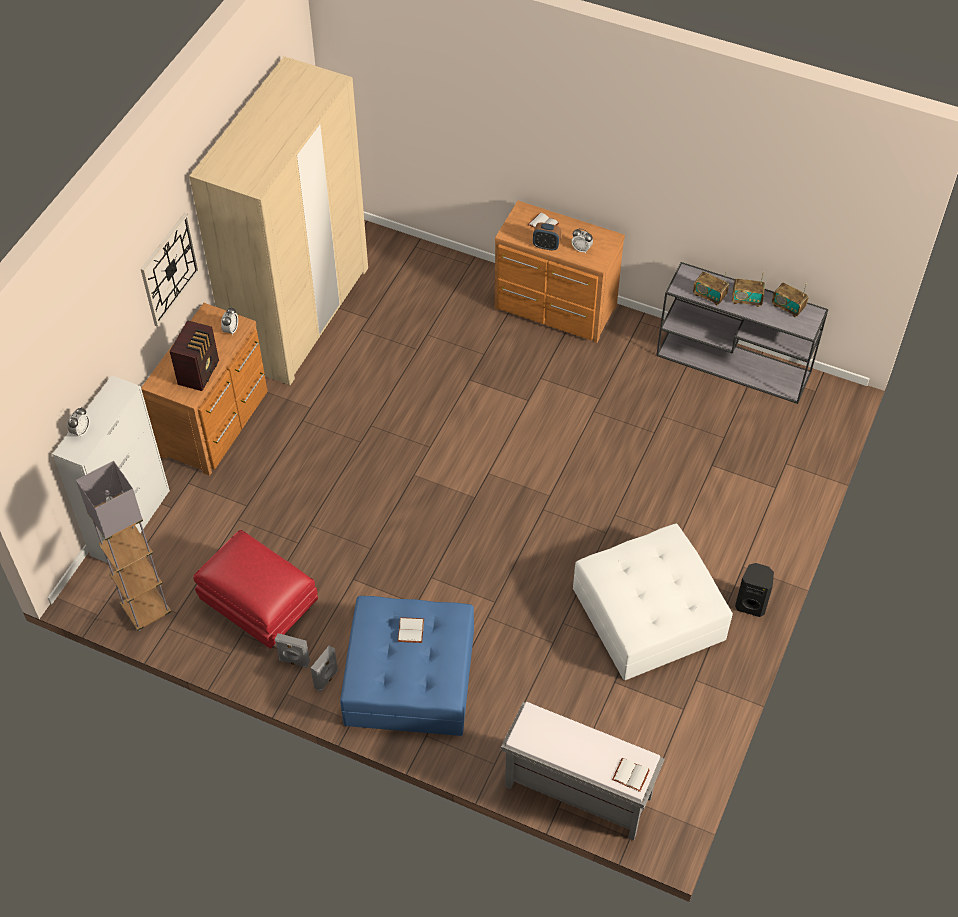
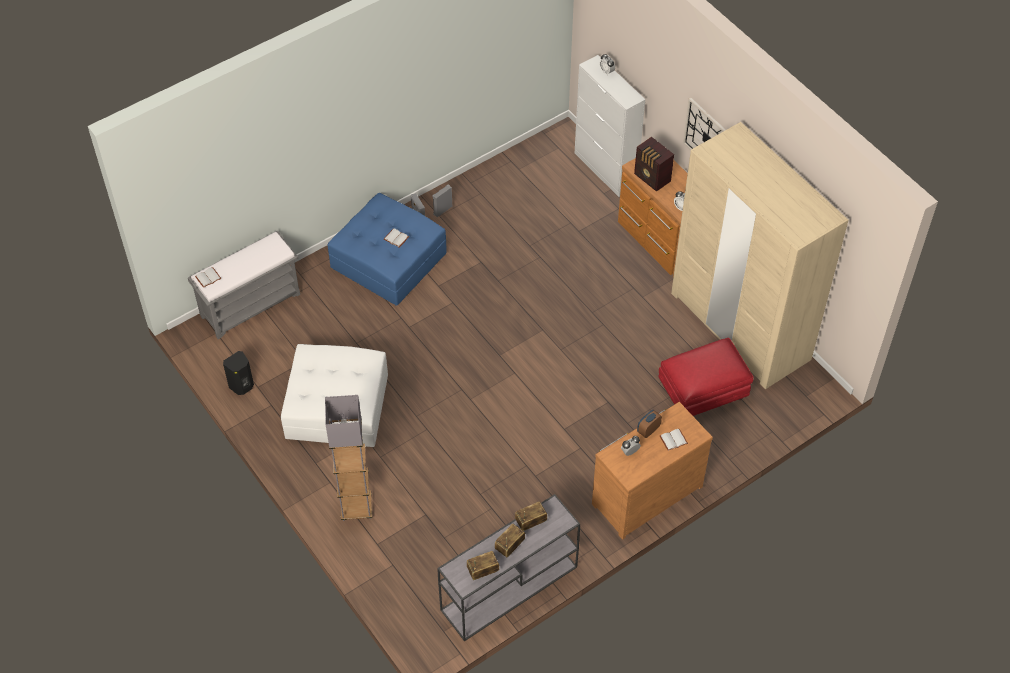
camera: 120 degrees right, 0 degrees up
(146, 610) = (531, 155): grey floor lamp -> grey floor lamp (356, 507)
(258, 606) = (495, 208): red ottoman -> red ottoman (703, 392)
(751, 604) = (298, 469): black speaker -> black speaker (242, 386)

